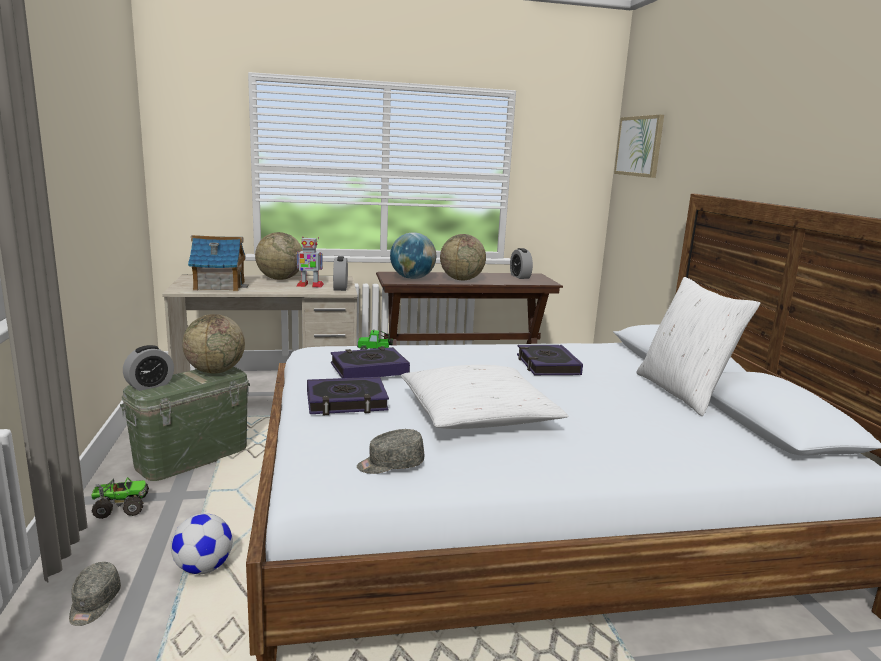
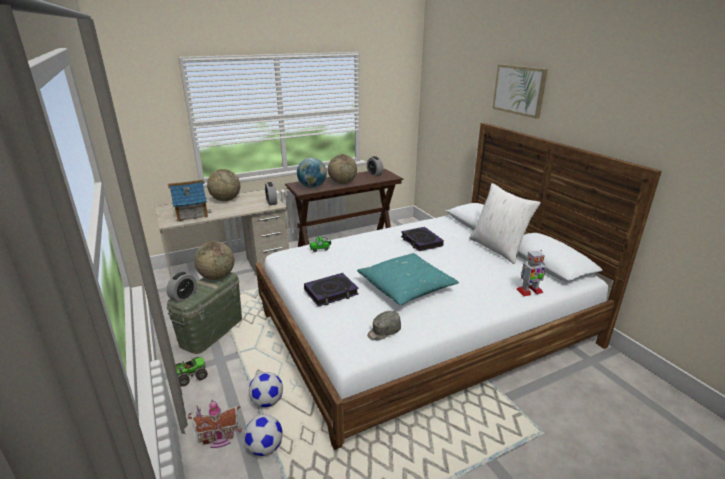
camera: 15 degrees left, 10 degrees up
(94, 604) = (219, 438): grey cap -> toy house
(151, 636) = (265, 448): none -> football
(309, 285) = (250, 203): toy robot -> toy robot (529, 291)
(369, 369) = (328, 265): book -> none
(478, 415) = (406, 287): white pillow -> turquoise pillow
(639, 146) = (439, 85): picture -> picture (519, 90)

